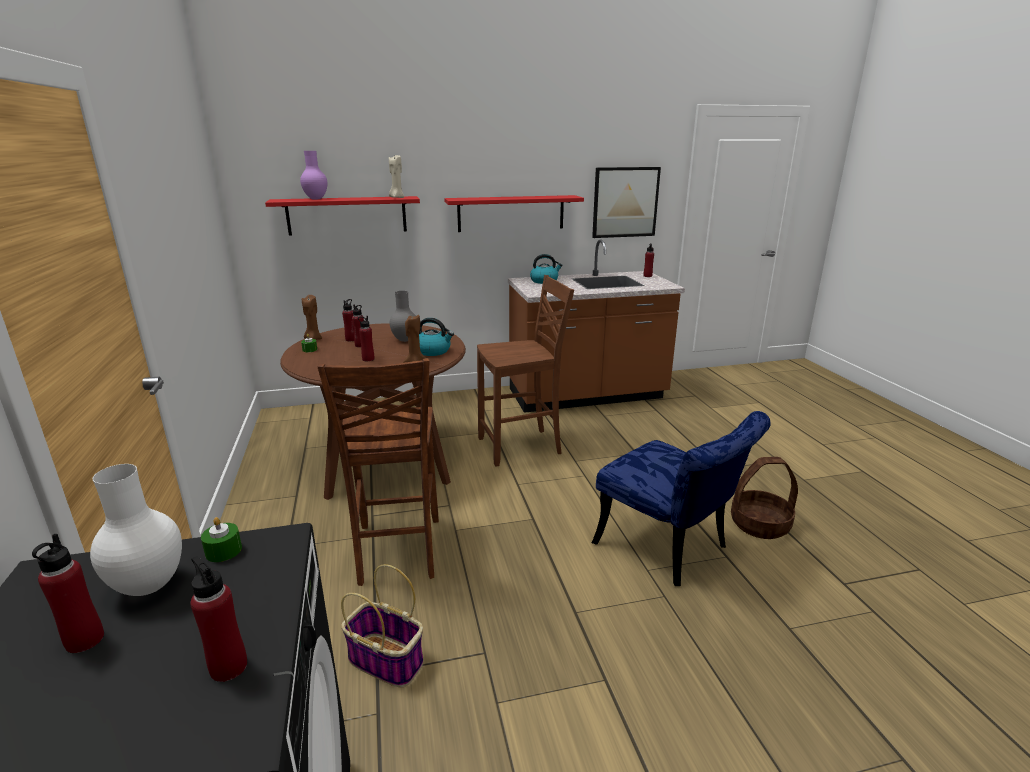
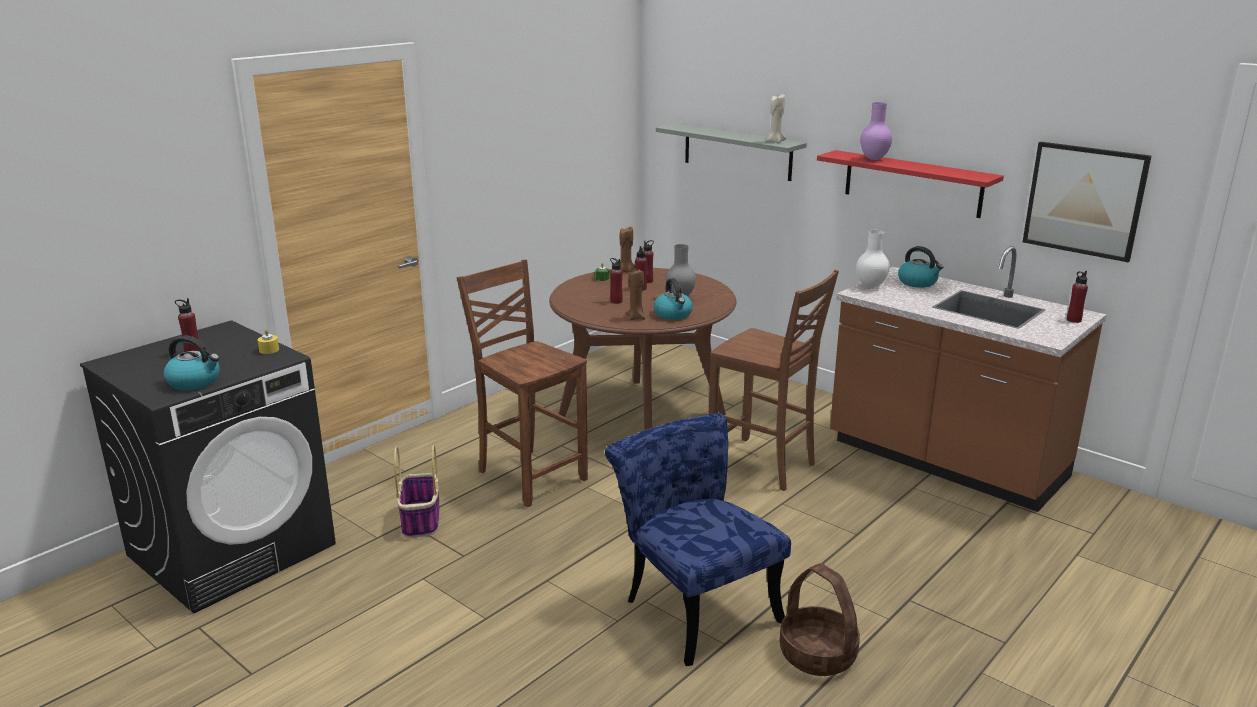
camera: 55 degrees right, 0 degrees up
(147, 587) = (231, 348): white vase -> white vase (870, 286)
(223, 551) = (269, 350): green candle -> yellow candle
(228, 667) = (195, 382): red bottle -> kettle
(316, 199) = (705, 130): purple vase -> purple vase (874, 159)
(347, 215) = (737, 152): red shelf -> grey shelf
(397, 552) = (530, 475): brown chair -> brown chair turned 90 degrees clockwise
(670, 549) = (694, 605): blue chair -> blue chair turned 135 degrees clockwise

